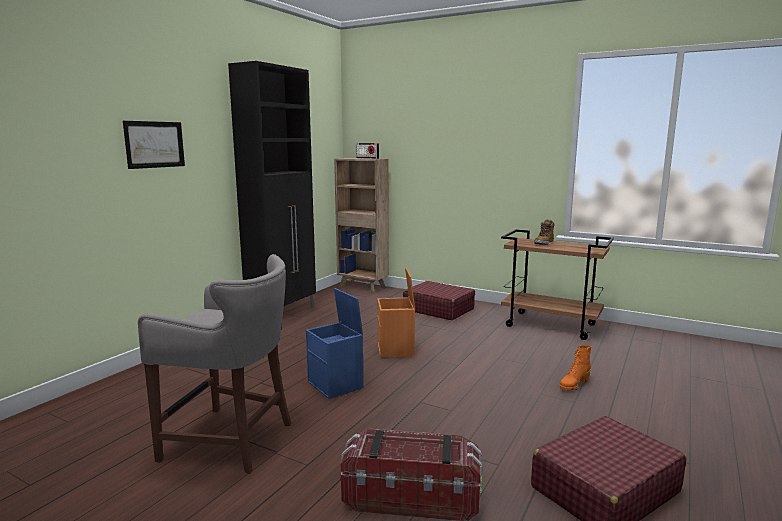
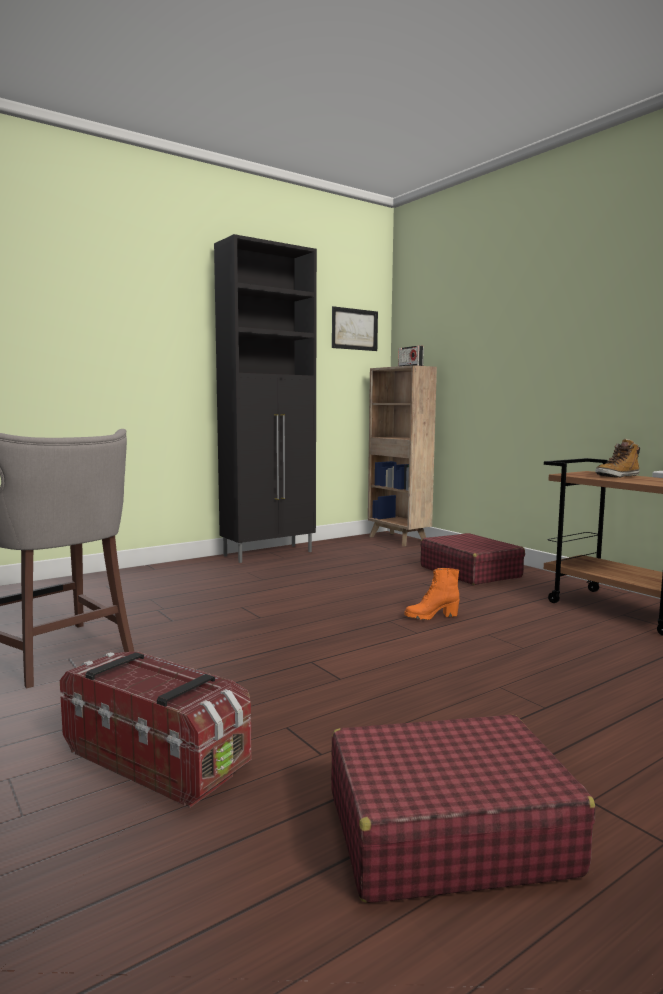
camera: 25 degrees right, 5 degrees down
(155, 144) = (109, 330): picture -> picture (354, 329)
(336, 385) = (234, 626): blue storage box -> none
(396, 349) = (356, 604): orange storage box -> none
(573, 385) = (571, 686): orange boot -> orange boot (431, 616)

